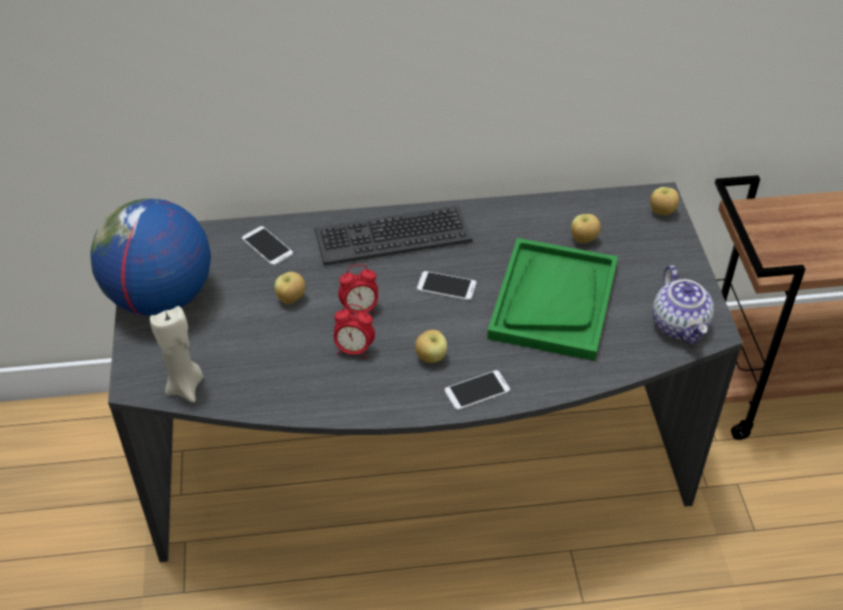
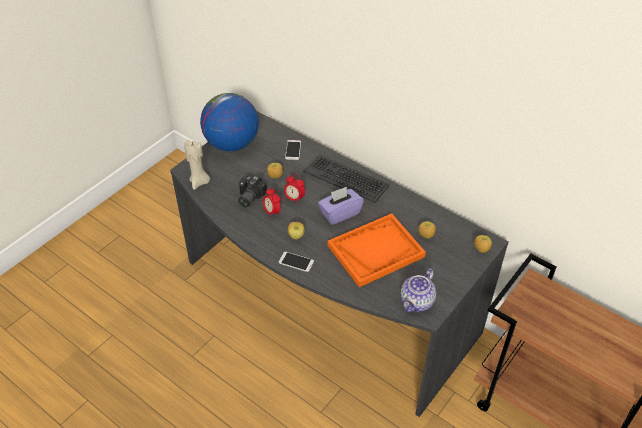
camera: 45 degrees right, 0 degrees up
(292, 354) = (248, 197): none -> camera
(446, 286) = (340, 213): phone -> purple tissue box
(553, 301) = (376, 251): green tray -> orange tray

